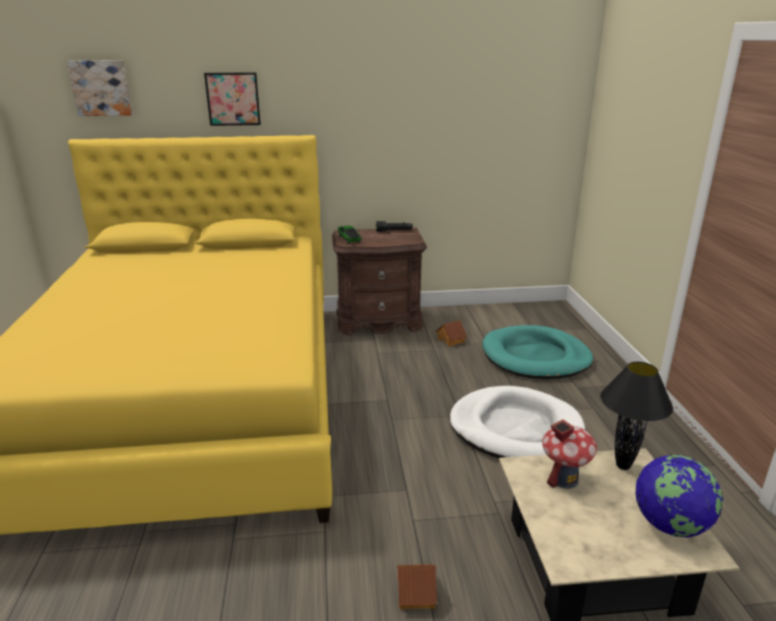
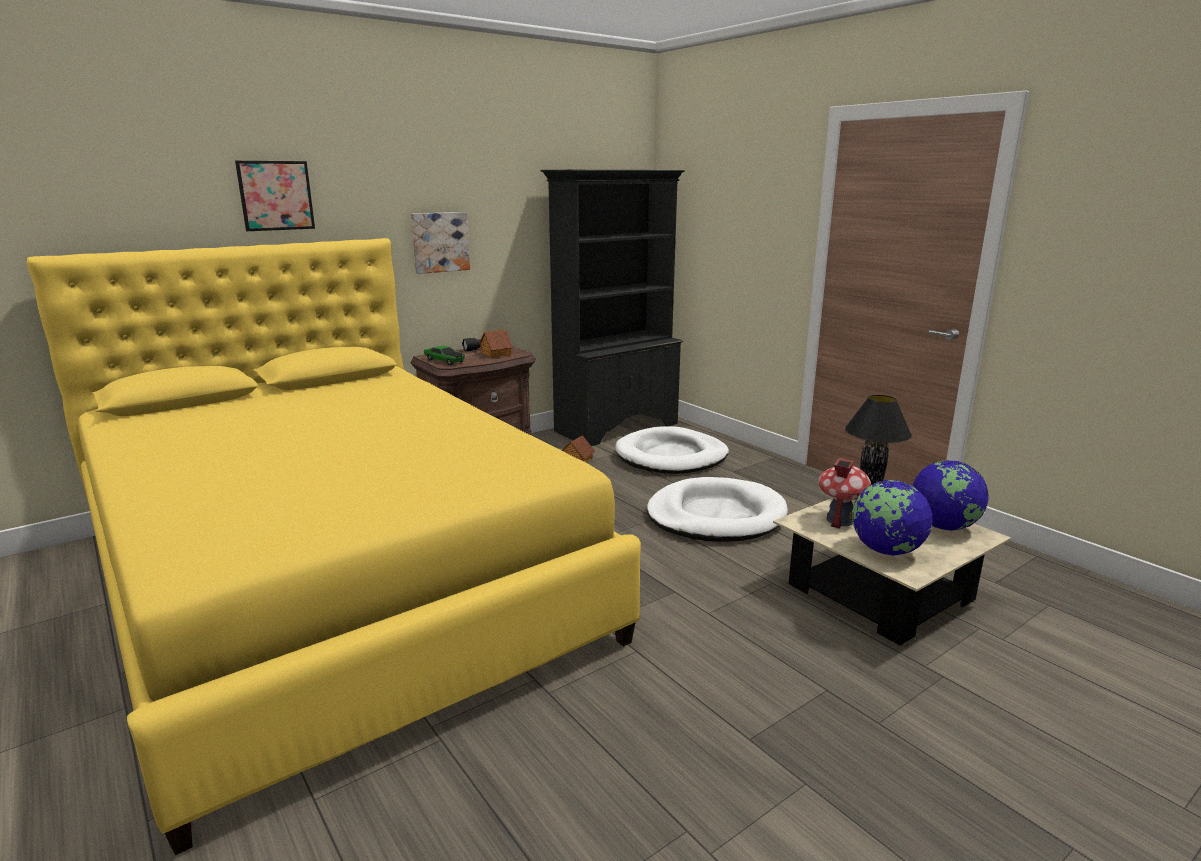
camera: 30 degrees left, 5 degrees down
(101, 88) = (75, 180): picture -> picture (439, 242)
(415, 592) = (772, 665): toy house -> toy house (495, 354)
(515, 315) = (616, 427): none -> black bookcase
(535, 357) = (671, 456): turquoise dog bed -> white dog bed
(571, 529) = (886, 551): none -> globe

